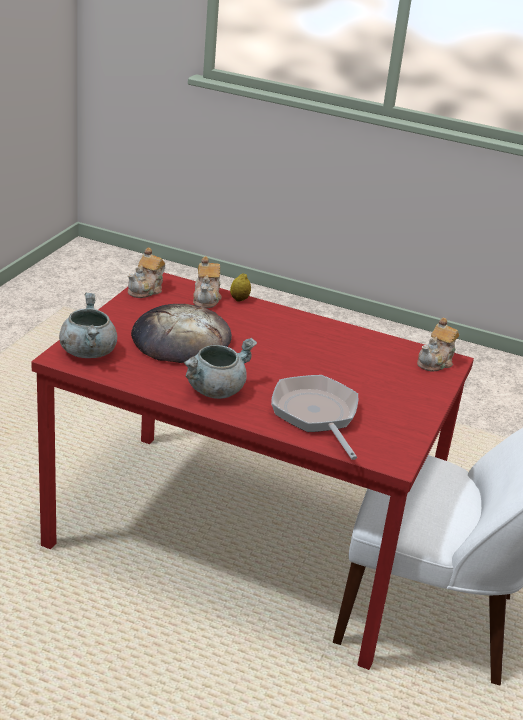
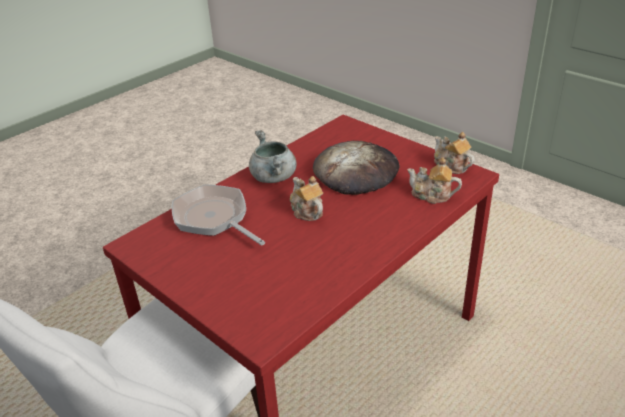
camera: 115 degrees right, 5 degrees up
(88, 351) = (348, 133): grey cooking pot -> none
(239, 299) = (429, 214): lemon -> none
(316, 415) = (214, 218): frying pan -> frying pan turned 135 degrees counterclockwise
(436, 362) = (262, 326): teapot -> teapot (306, 211)

